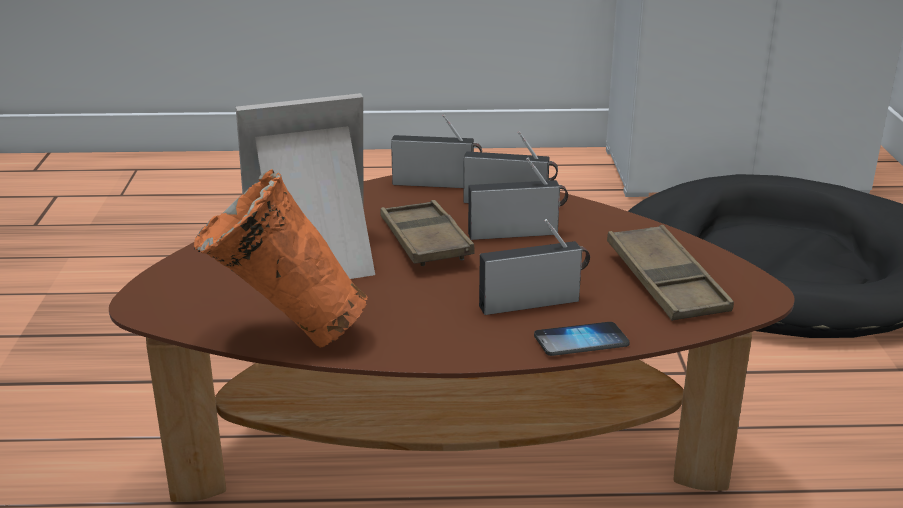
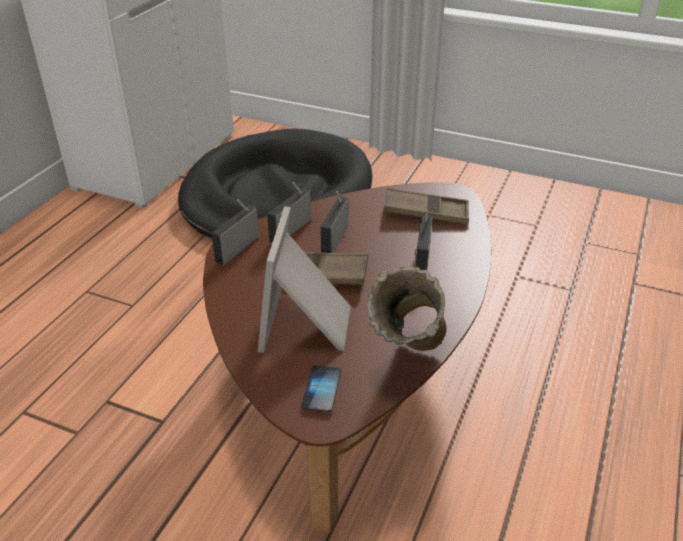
camera: 65 degrees left, 10 degrees up
(283, 338) = (408, 363): orange vase -> beige vase
(581, 341) = (470, 257): phone -> phone (321, 389)

